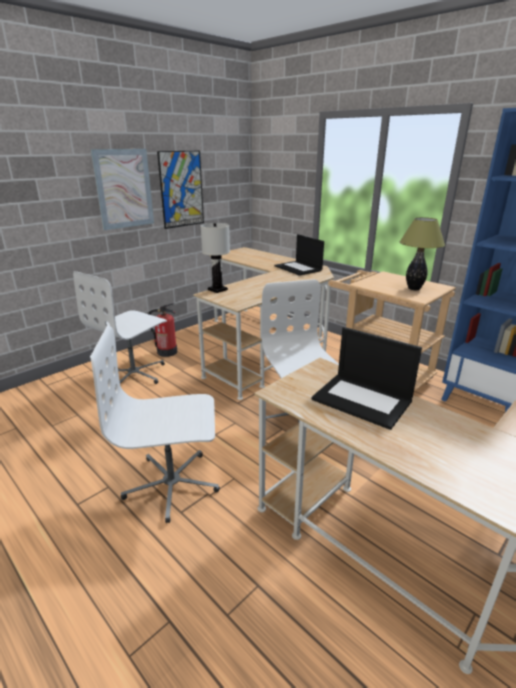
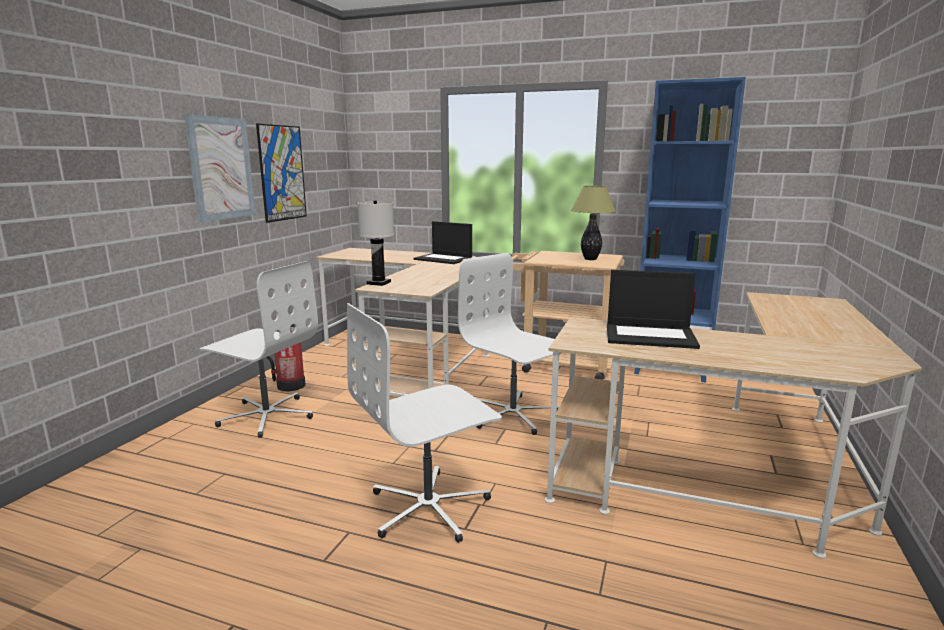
camera: 25 degrees left, 10 degrees down
(134, 374) = (267, 416): white office chair -> white office chair turned 75 degrees counterclockwise

